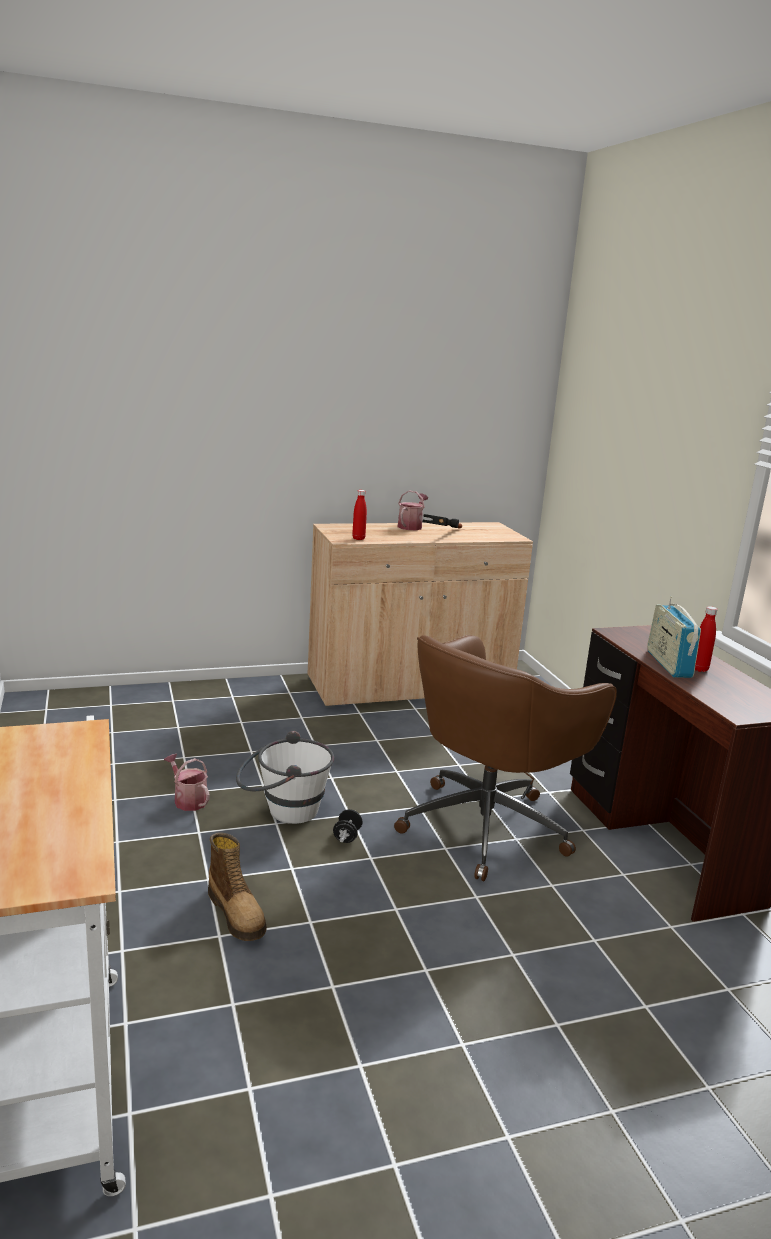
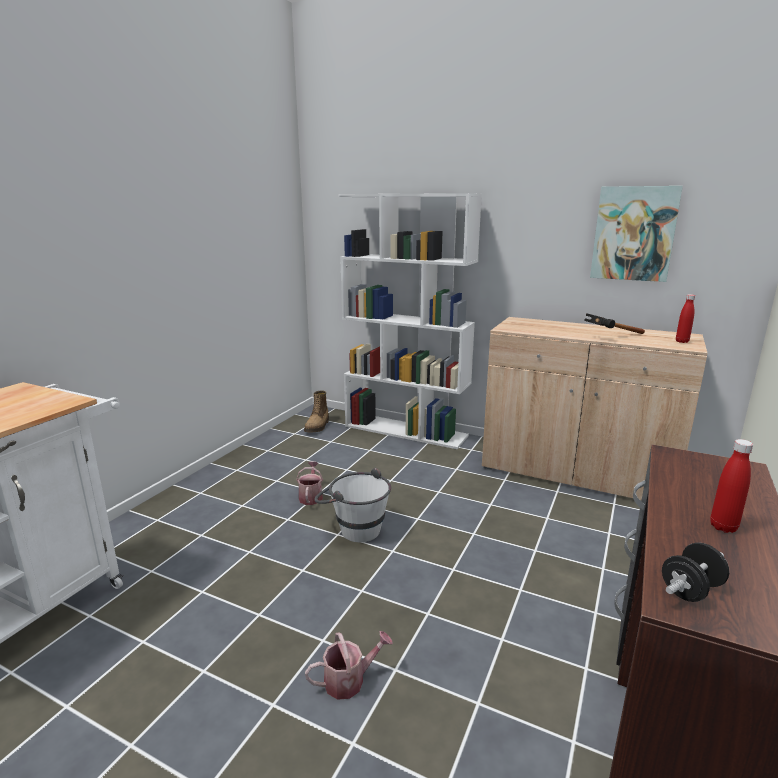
camera: 45 degrees right, 0 degrees up
(189, 692) = (406, 431): none -> white bookcase
(237, 914) = (230, 583): boot -> boot (318, 426)
(347, 836) = (368, 566): black dumbbell -> black dumbbell (690, 589)
(358, 538) = (521, 329): red bottle -> red bottle (682, 341)
(411, 526) = (593, 327): watering can -> watering can (349, 680)
(434, 425) = (634, 233): none -> picture
(488, 825) = (491, 613): brown office chair -> none
(668, 664) = (682, 507): radio -> none

